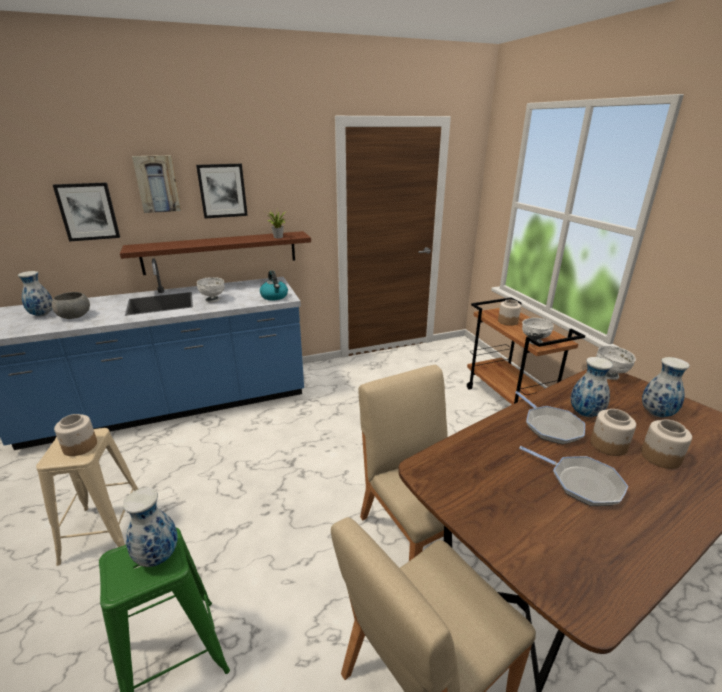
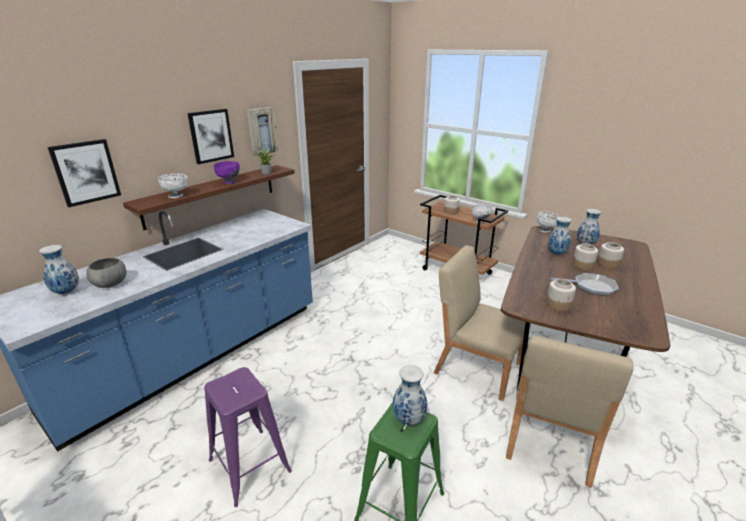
camera: 30 degrees left, 0 degrees up
(80, 446) = (242, 386): jar -> jar (558, 305)
(105, 531) = (249, 465): beige stool -> purple stool
(157, 184) = (153, 135): picture -> picture (262, 131)
(213, 300) = (233, 239): white bowl -> white bowl (176, 196)
(230, 240) = (229, 182): none -> purple bowl
(274, 296) = (284, 226): kettle -> none
(550, 426) = (549, 265): frying pan -> none

